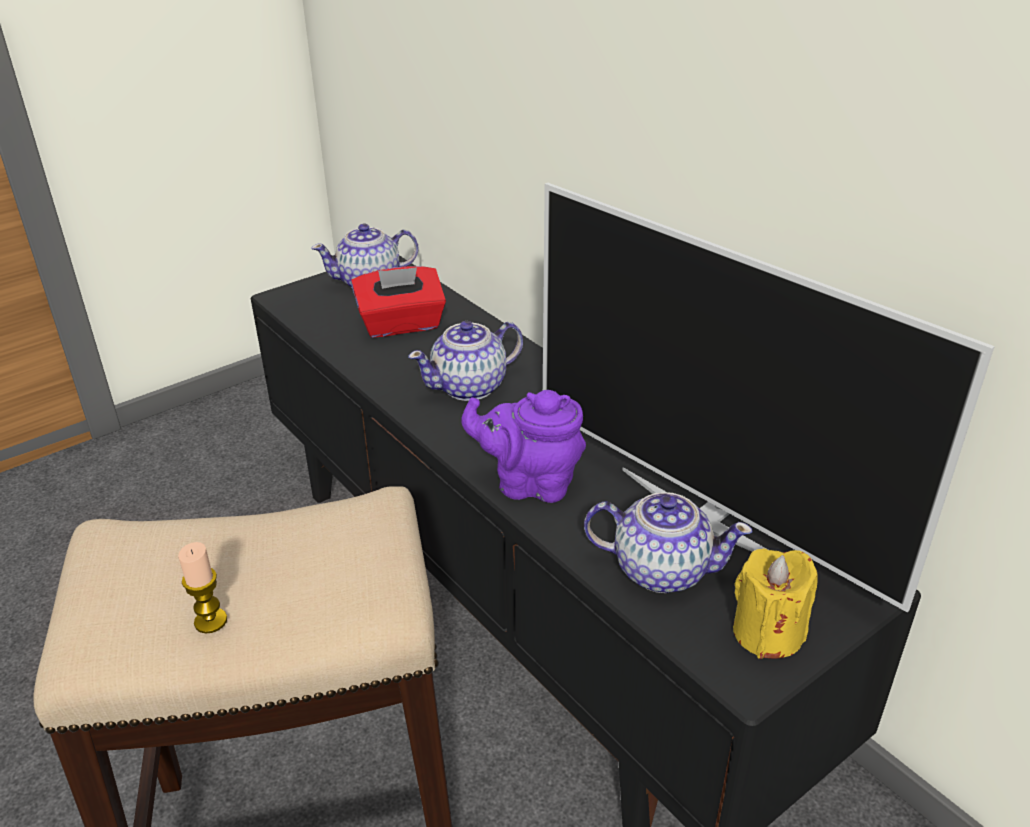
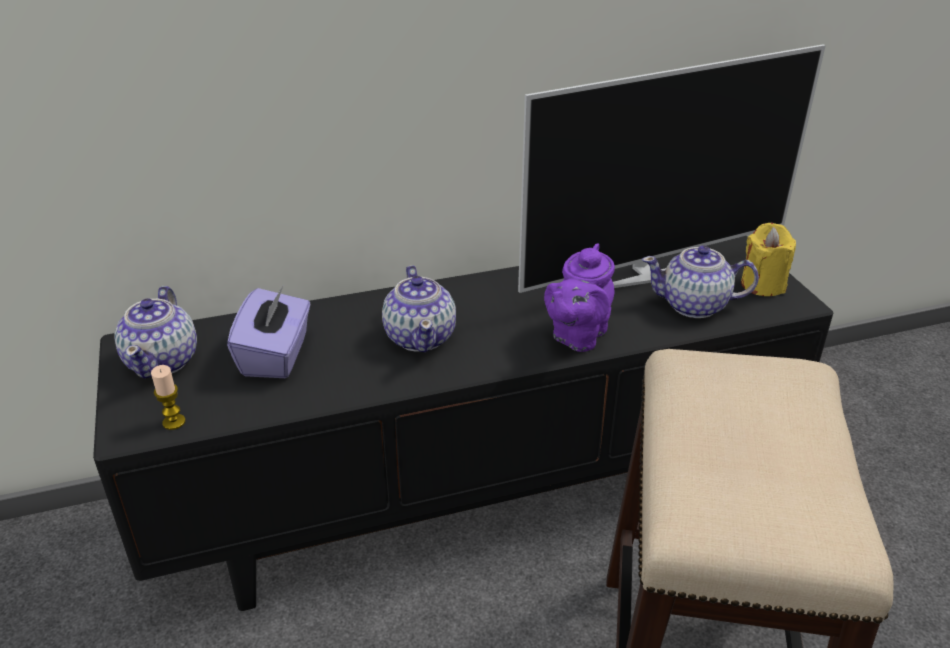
camera: 70 degrees left, 0 degrees up
(210, 621) = (812, 469): candle -> candle (174, 422)
(401, 325) = (276, 356): red tissue box -> purple tissue box
(660, 569) = (695, 305): teapot -> teapot turned 120 degrees counterclockwise

